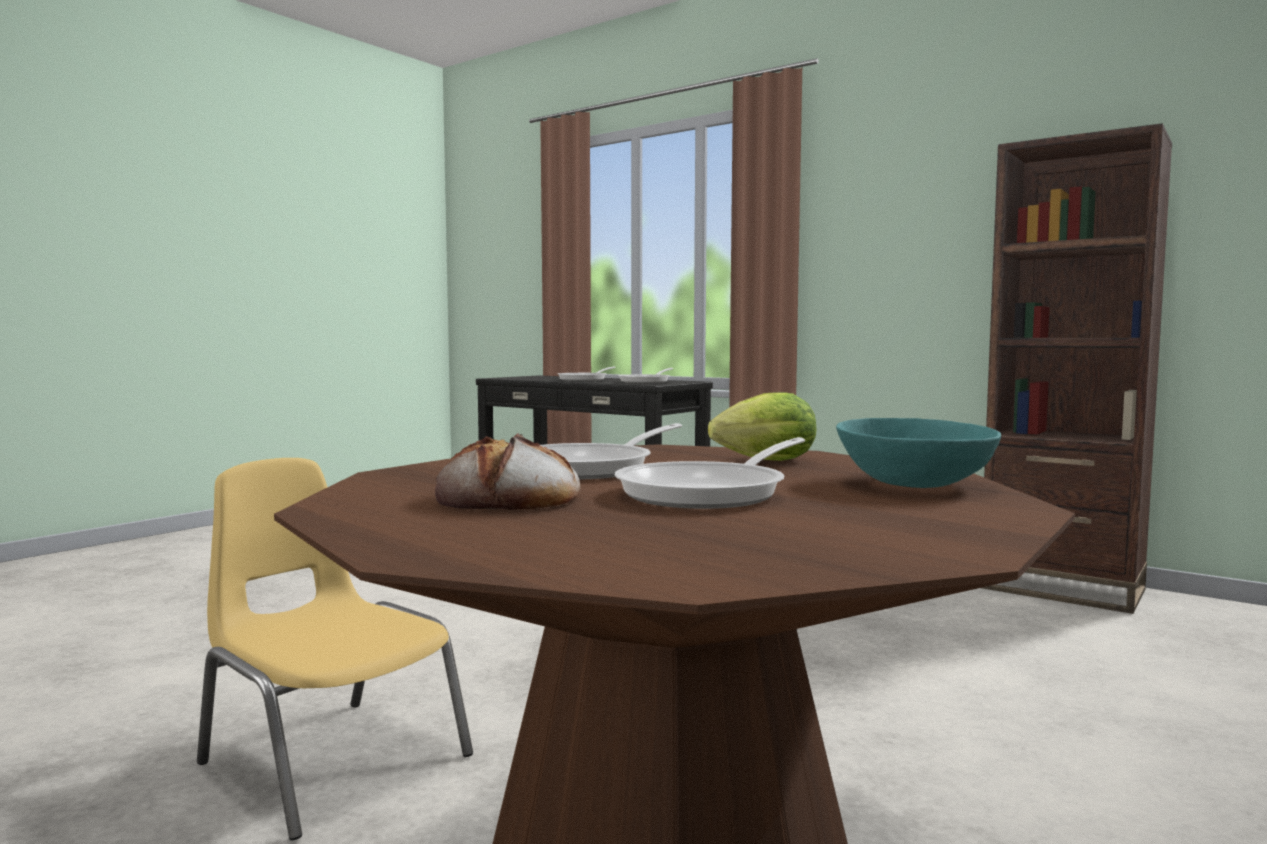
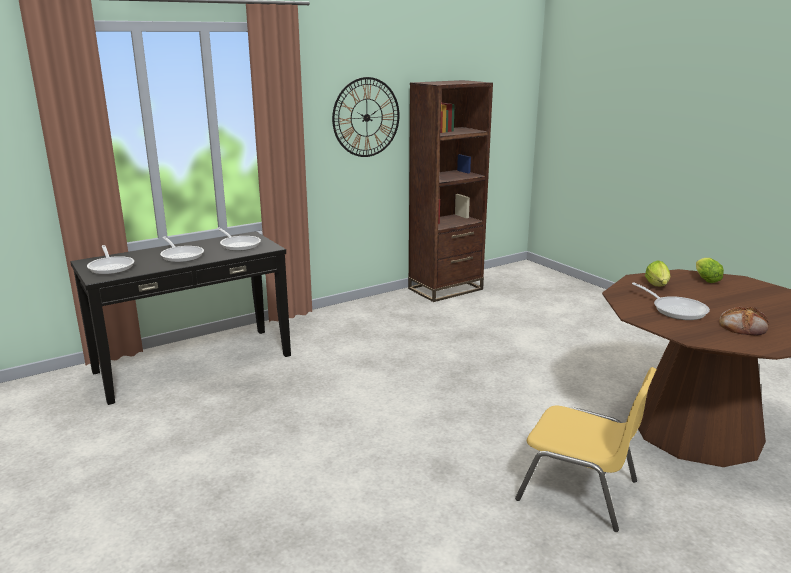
camera: 70 degrees left, 15 degrees up
(331, 759) = (579, 490): yellow chair -> yellow chair turned 120 degrees counterclockwise
(711, 492) = (726, 302): frying pan -> frying pan (111, 267)
(912, 484) = (705, 279): turquoise bowl -> lettuce
(928, 229) = (366, 117): none -> wall clock

